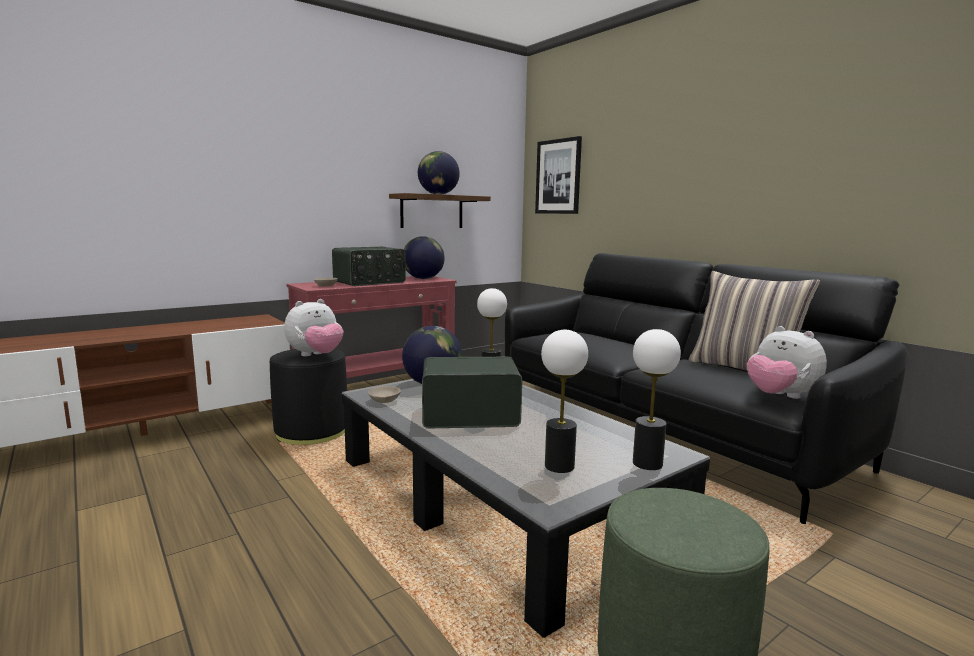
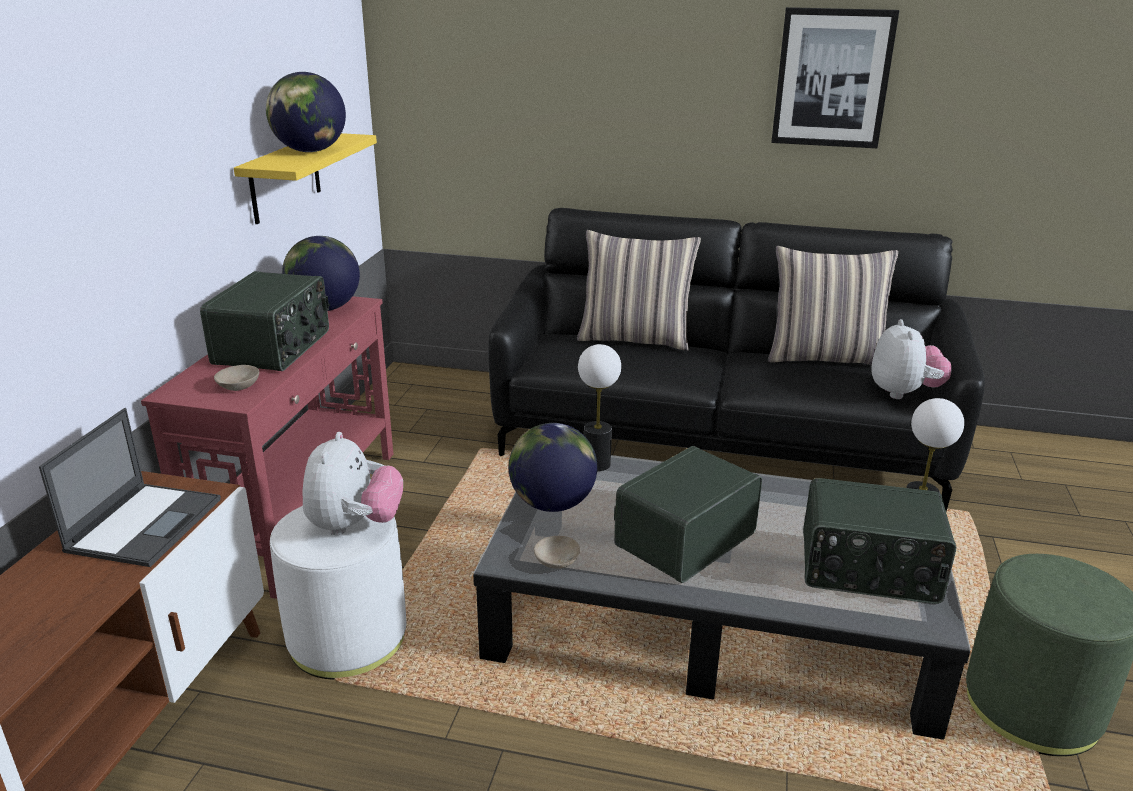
camera: 40 degrees left, 15 degrees up
(233, 324) = (146, 524): none -> laptop
(311, 432) = (347, 638): black ottoman -> white ottoman
(432, 211) = (285, 177): brown shelf -> yellow shelf
(558, 177) = (451, 81): picture -> picture (832, 78)
(560, 466) = (868, 570): table lamp -> radio
(614, 338) = (635, 338): none -> pillow
(780, 396) = (904, 393): plush toy -> plush toy turned 105 degrees counterclockwise

